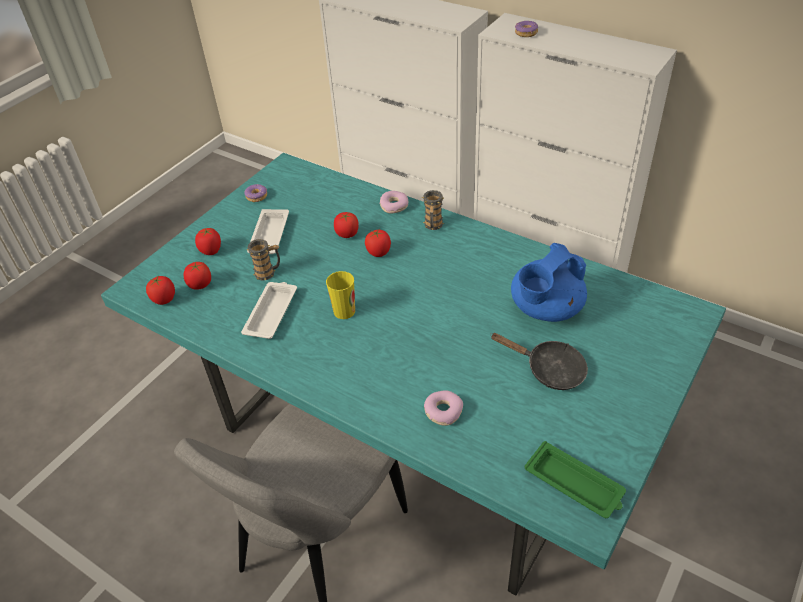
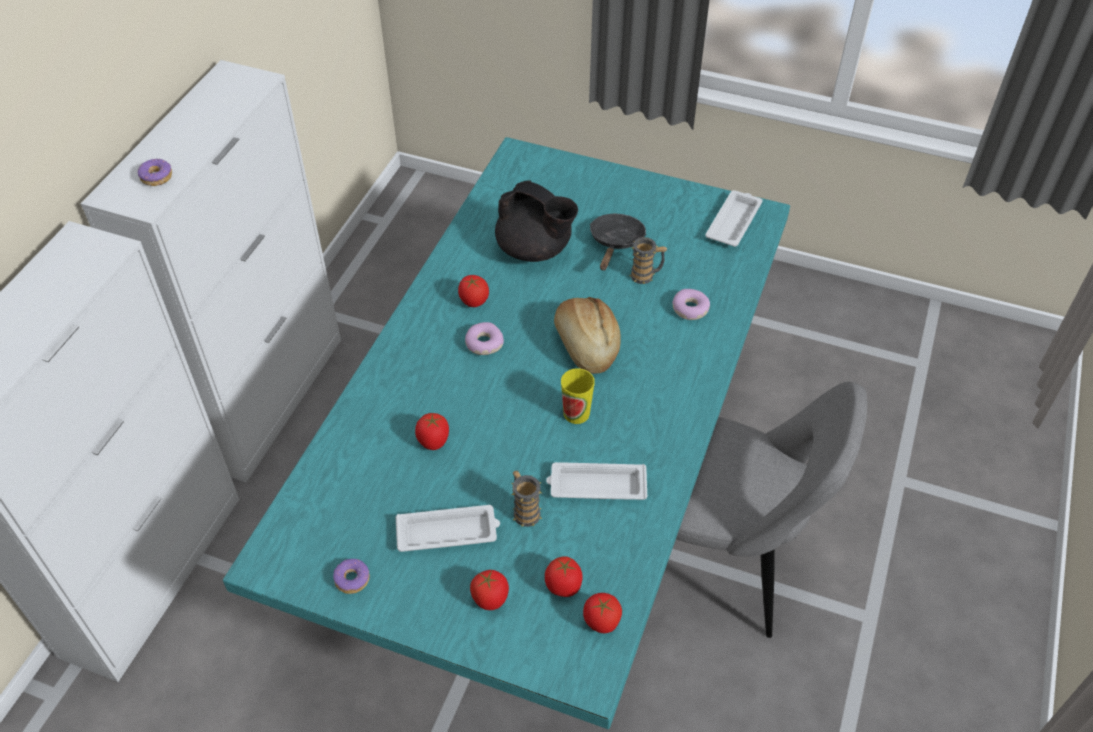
camera: 105 degrees left, 5 degrees up
(379, 252) = (466, 400): tomato -> tomato (473, 301)
(394, 206) = (367, 402): donut -> donut (483, 343)
(416, 327) = (585, 345): none -> bread
(433, 226) = (407, 355): mug -> mug (646, 275)
(545, 309) = (535, 249): blue teapot -> black teapot
(575, 484) = (734, 222): green tray -> white tray

